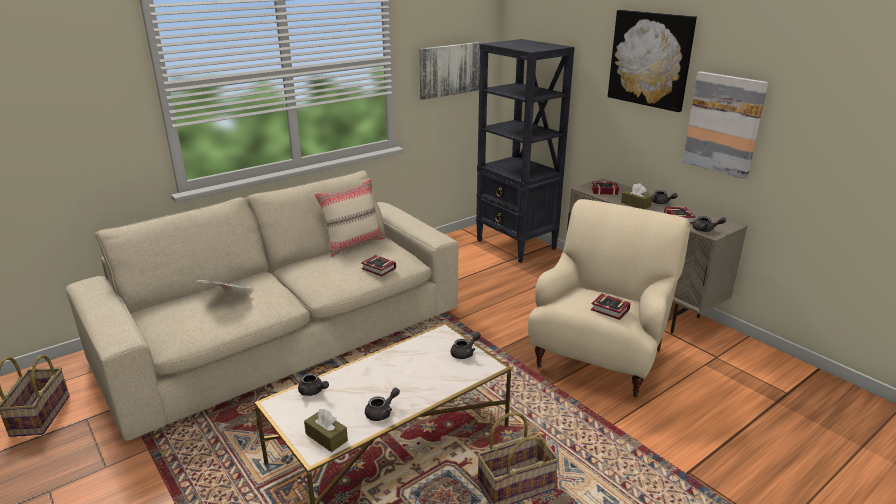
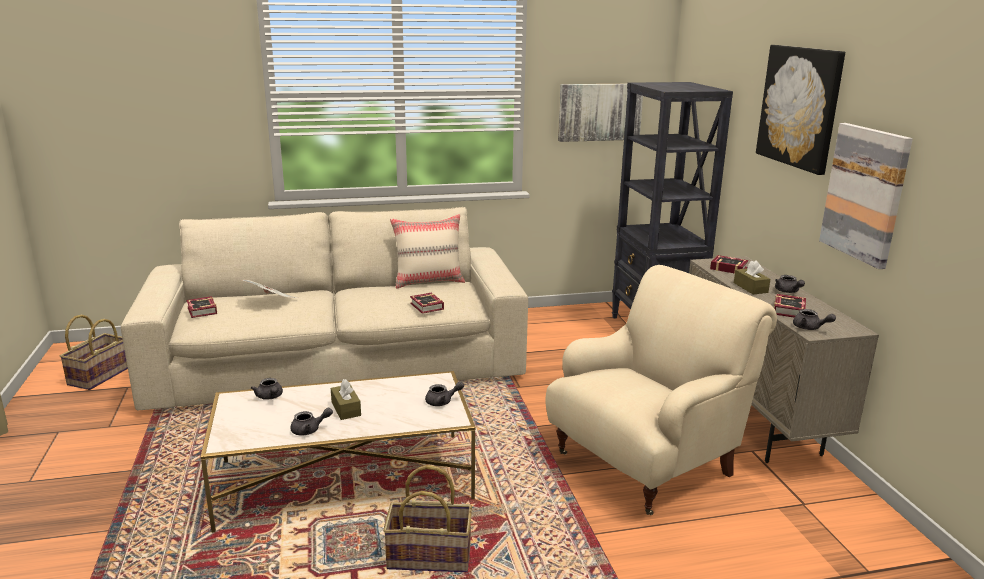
camera: 25 degrees right, 5 degrees down
(326, 437) = (242, 435): brown tissue box -> brown tissue box (346, 409)
(611, 310) = (630, 396): book -> book (201, 311)

